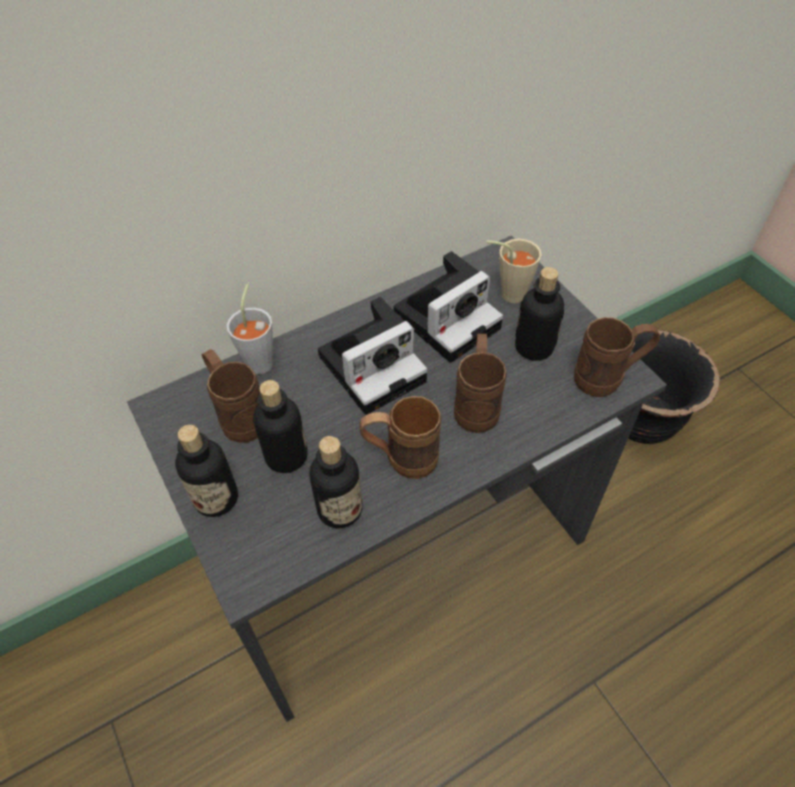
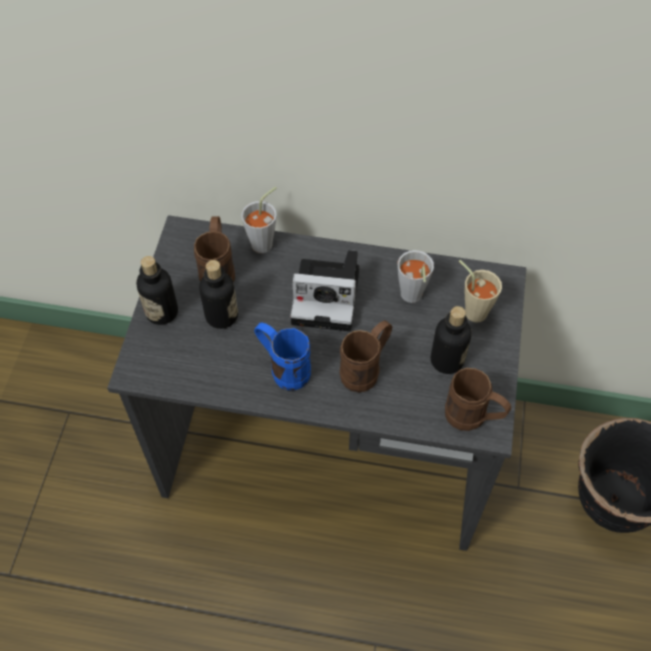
camera: 40 degrees right, 5 degrees up
(340, 509) = (220, 370): bottle -> none
(401, 459) = (283, 368): brown mug -> blue mug
(448, 318) = (411, 298): camera -> grey cup

